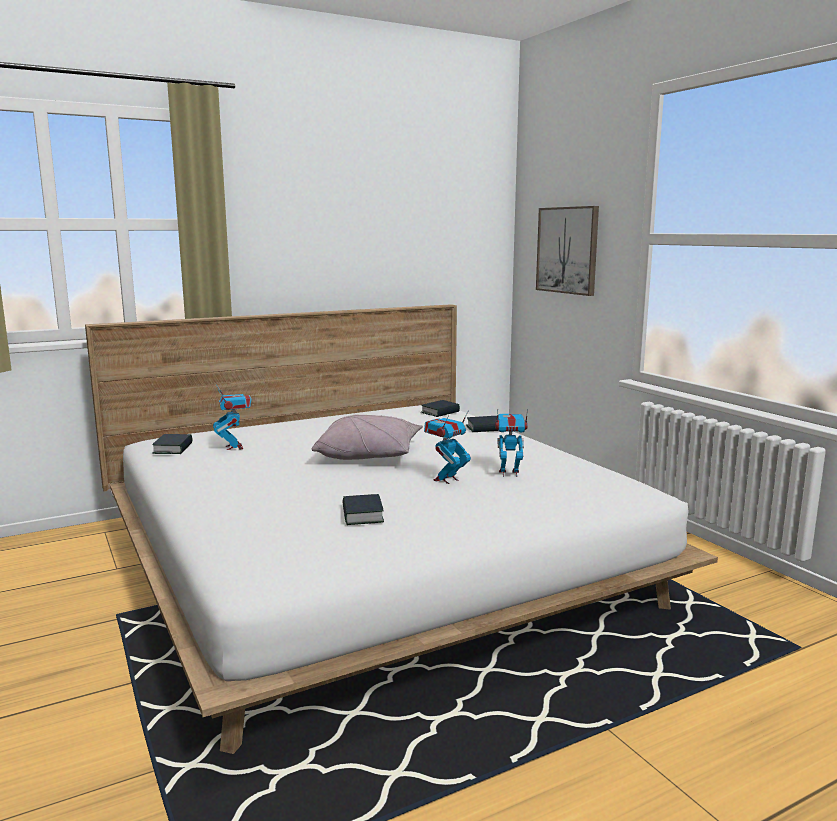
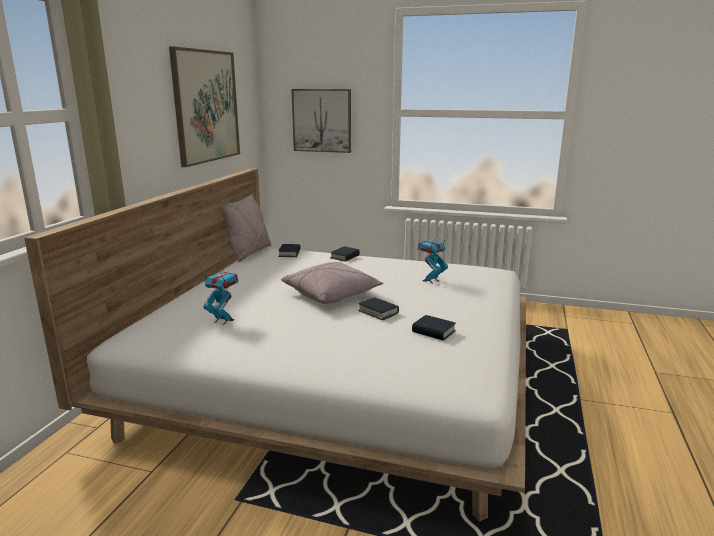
camera: 45 degrees left, 5 degrees up
(173, 448) = (173, 339): book -> book (378, 312)
(398, 226) = (206, 106): none -> picture
(410, 405) = (249, 253): none -> purple pillow
(446, 480) = (413, 295): toy robot -> none

